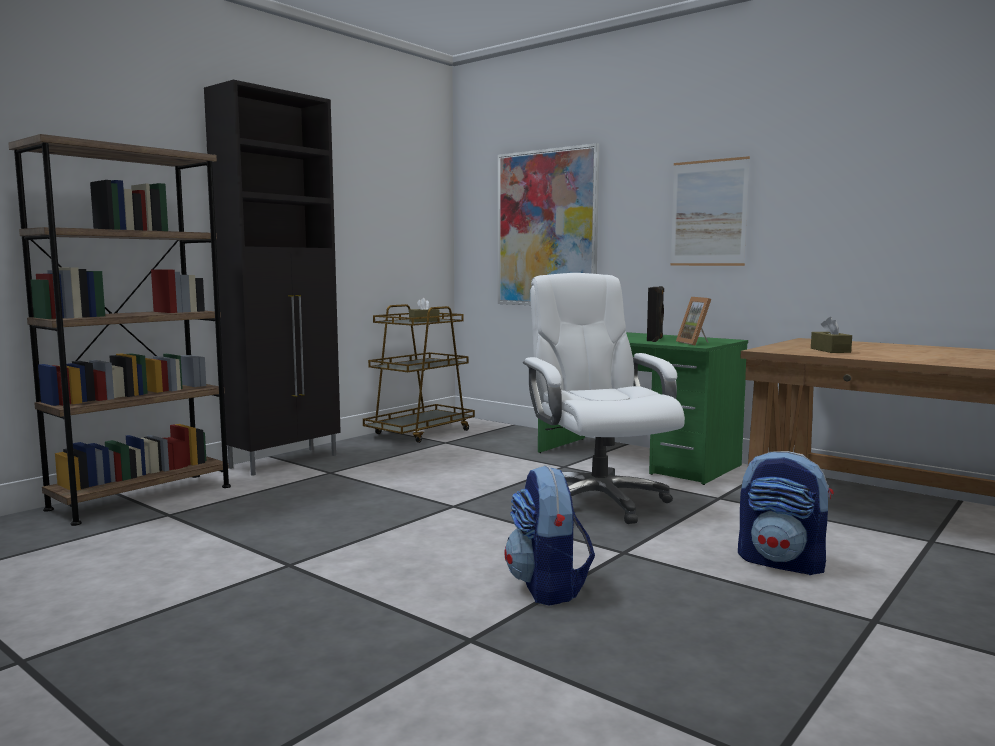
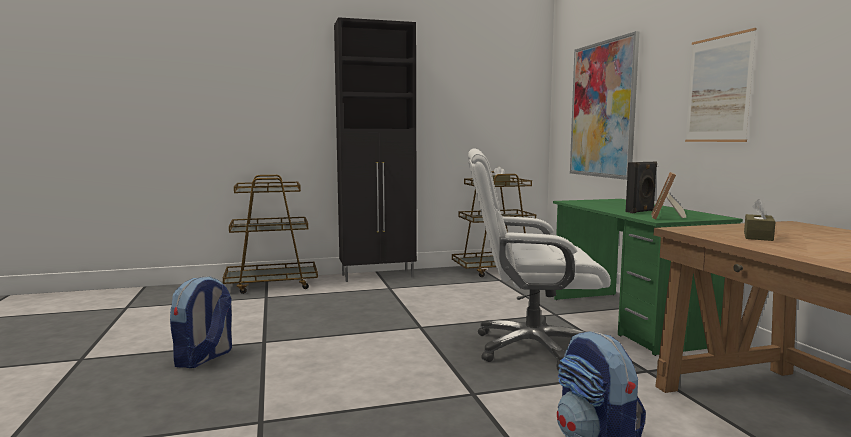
camera: 35 degrees right, 0 degrees up
(141, 497) = (272, 284): brown bookcase -> brown cart
(548, 588) = (370, 403): backpack -> backpack (203, 358)
(598, 501) = (531, 347): white office chair -> white office chair turned 105 degrees counterclockwise

